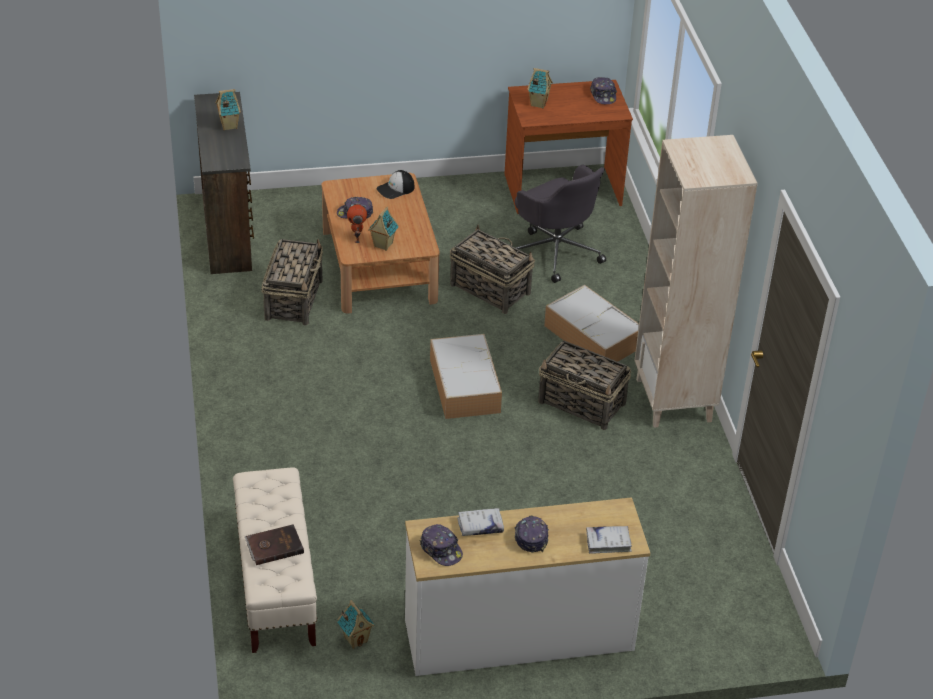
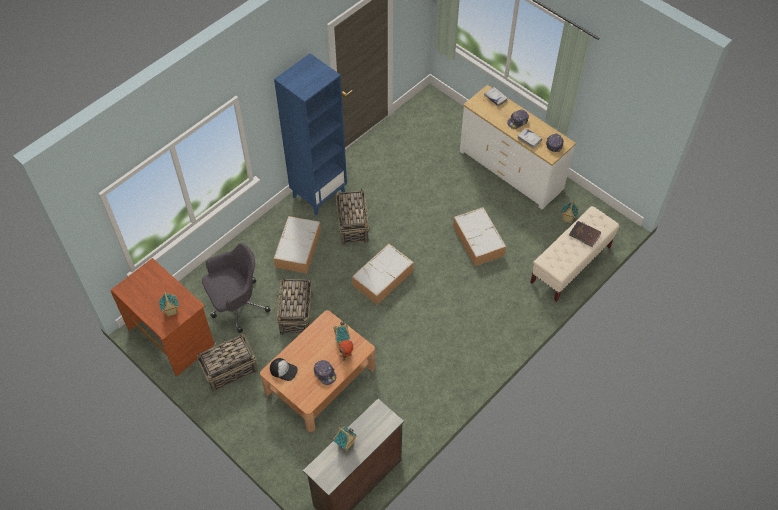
camera: 125 degrees left, 15 degrees up
(294, 299) = (385, 400): basket -> basket (229, 370)
(423, 512) = (479, 241): none -> storage box
(556, 251) = (236, 305): grey office chair -> grey office chair turned 45 degrees clockwise
(603, 95) = (135, 285): cap -> none
(674, 400) = (319, 193): beige bookcase -> blue bookcase

